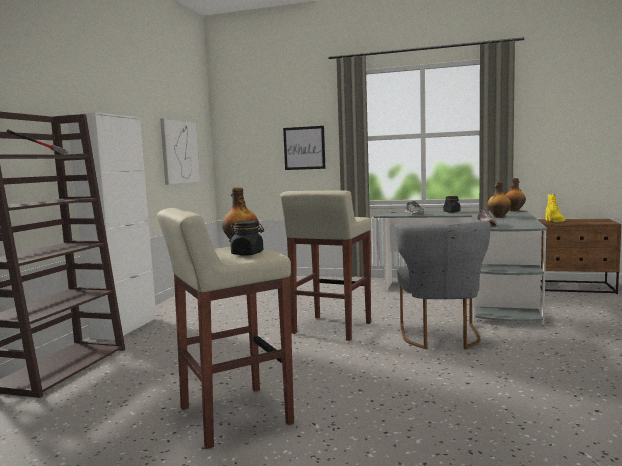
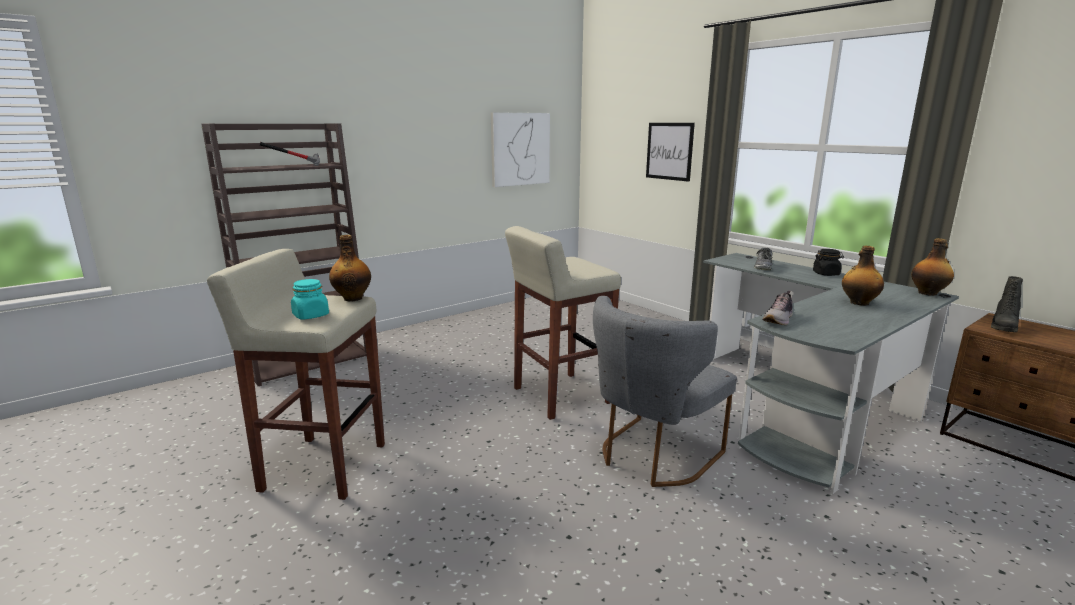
camera: 35 degrees right, 10 degrees up
(124, 328) = (406, 332): white cabinet -> none
(247, 254) = (311, 315): black jar -> turquoise jar
(554, 221) = (1003, 327): yellow boot -> black boot

